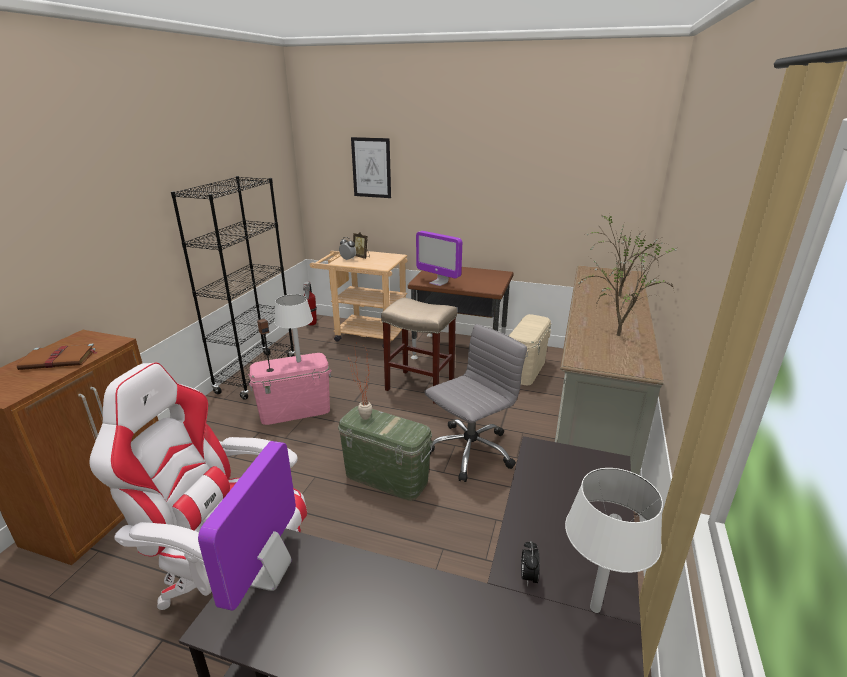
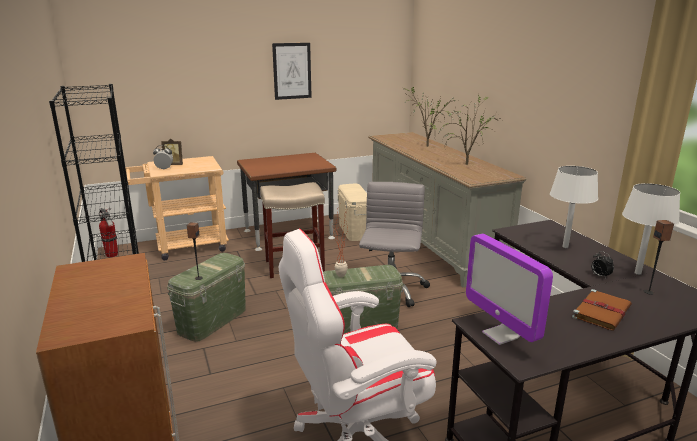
camera: 40 degrees left, 5 degrees down
(60, 359) = (105, 287): brown book -> brown book (602, 311)
(295, 410) = (212, 320): pink storage box -> green storage box
(298, 361) = (213, 264): white table lamp -> white table lamp (565, 247)
(371, 168) = (164, 73): picture -> picture (292, 71)
(438, 282) = (275, 170): monitor -> none
(550, 648) = (649, 292): none -> speaker

